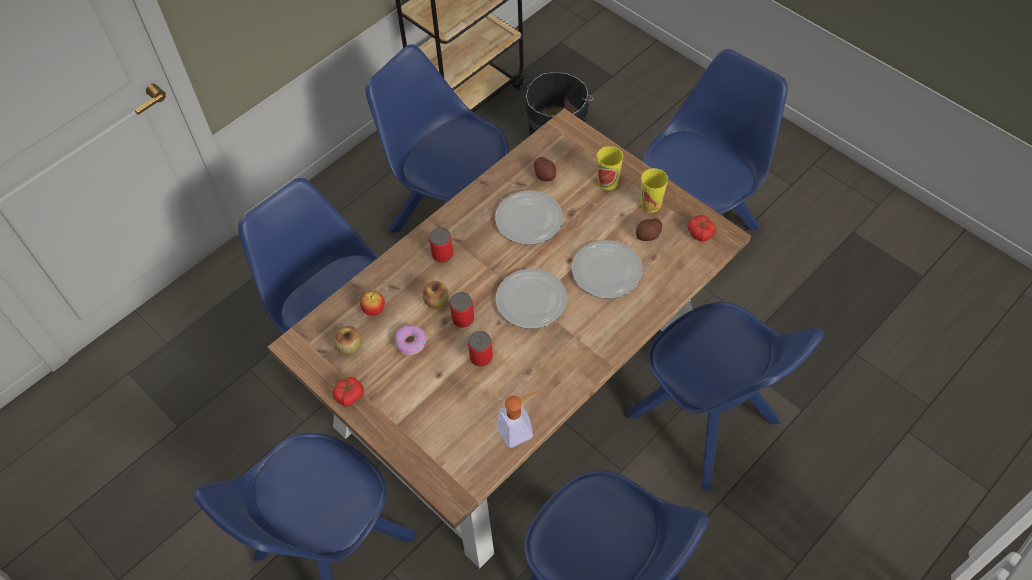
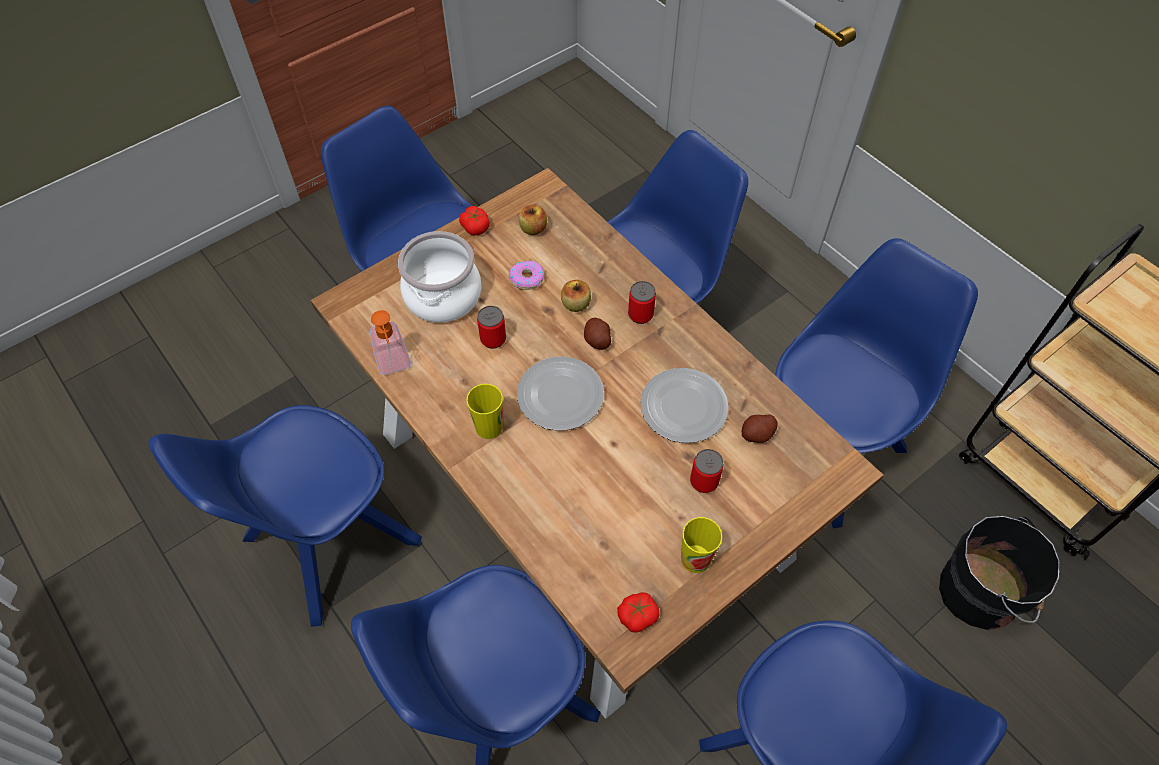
camera: 95 degrees right, 0 degrees up
(374, 310) = (575, 250): apple -> none
(437, 407) = (442, 295): none -> cooking pot
(463, 319) = (547, 327): can -> can (704, 481)
(606, 272) = (588, 483): plate -> none
(608, 182) = (740, 509): cup -> cup (489, 427)
(648, 235) = (641, 544): potato -> potato (597, 340)

